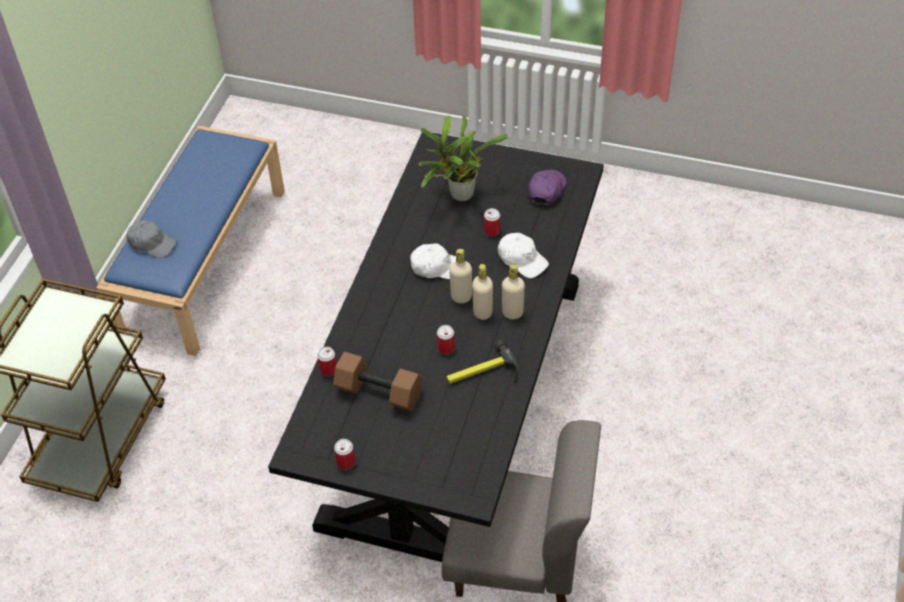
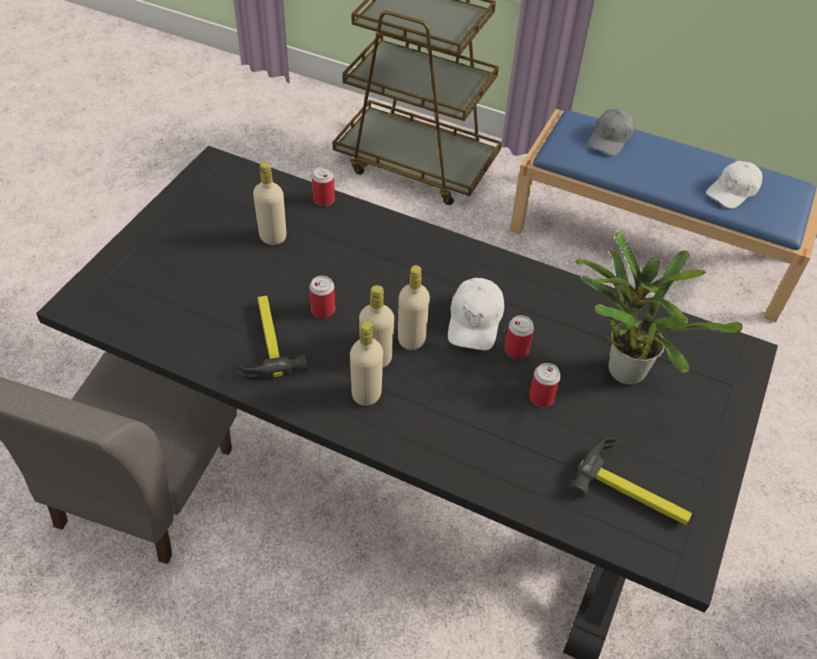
camera: 95 degrees right, 0 degrees up
(345, 462) = (184, 201): can -> can (516, 350)
(377, 393) = (273, 237): brown dumbbell -> beige bottle
(522, 259) = (473, 426): white cap -> white cap (733, 191)
(546, 190) = (633, 491): purple cap -> hammer

